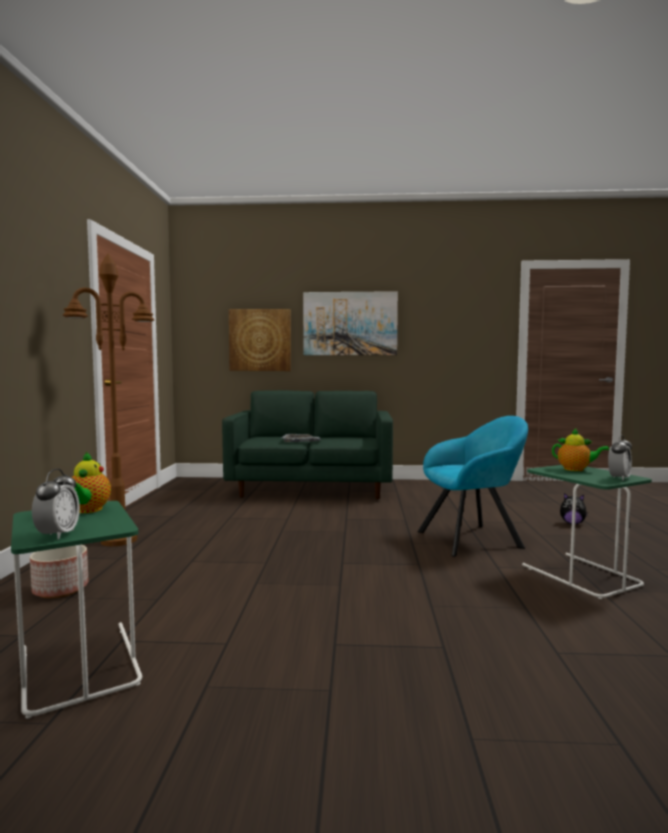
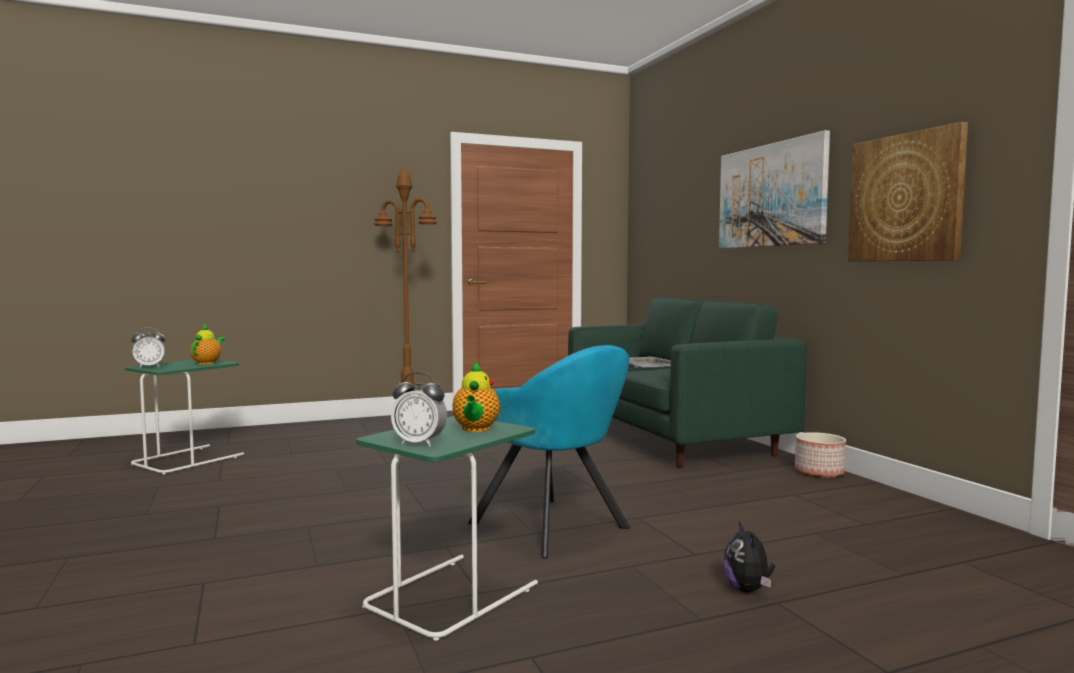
camera: 65 degrees right, 0 degrees up
(61, 589) = (300, 433): planter -> planter (820, 472)
(88, 510) = (208, 363): teapot -> teapot turned 135 degrees clockwise
(260, 340) = (686, 229): picture -> picture (905, 198)

